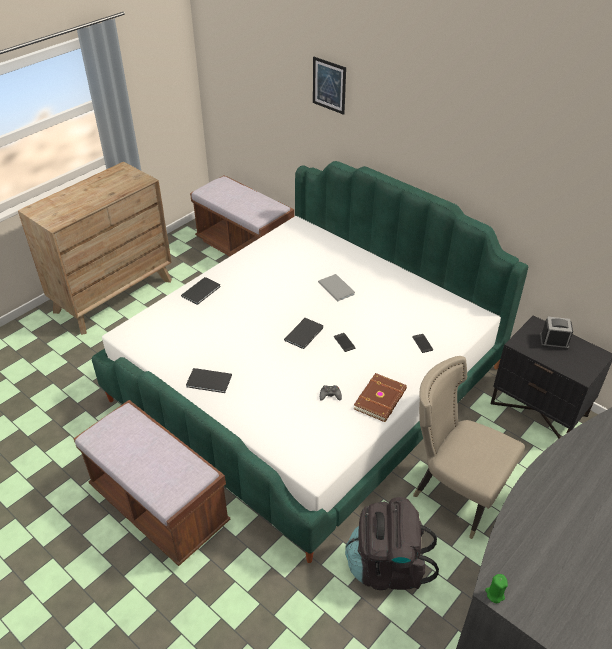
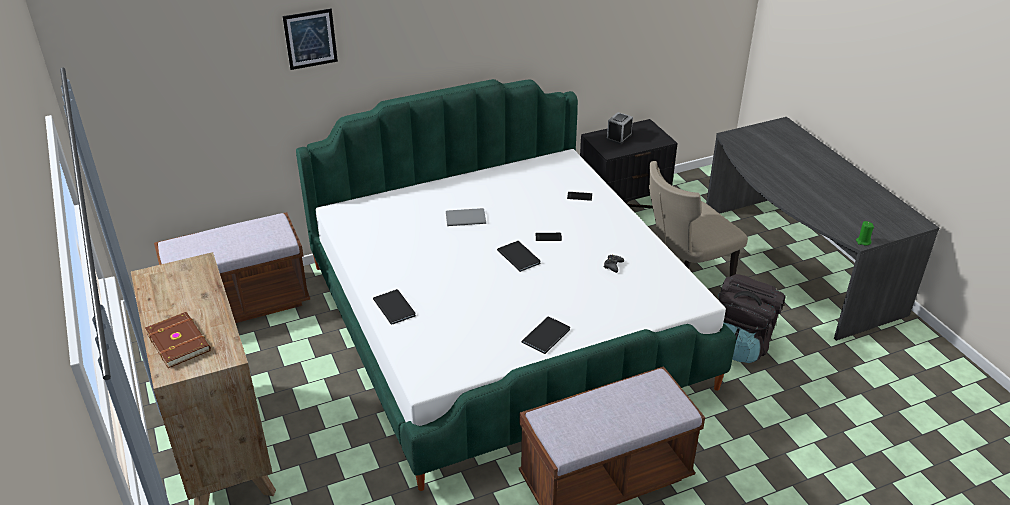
camera: 65 degrees left, 5 degrees down
(381, 399) = (634, 240): brown book -> brown book (179, 341)

